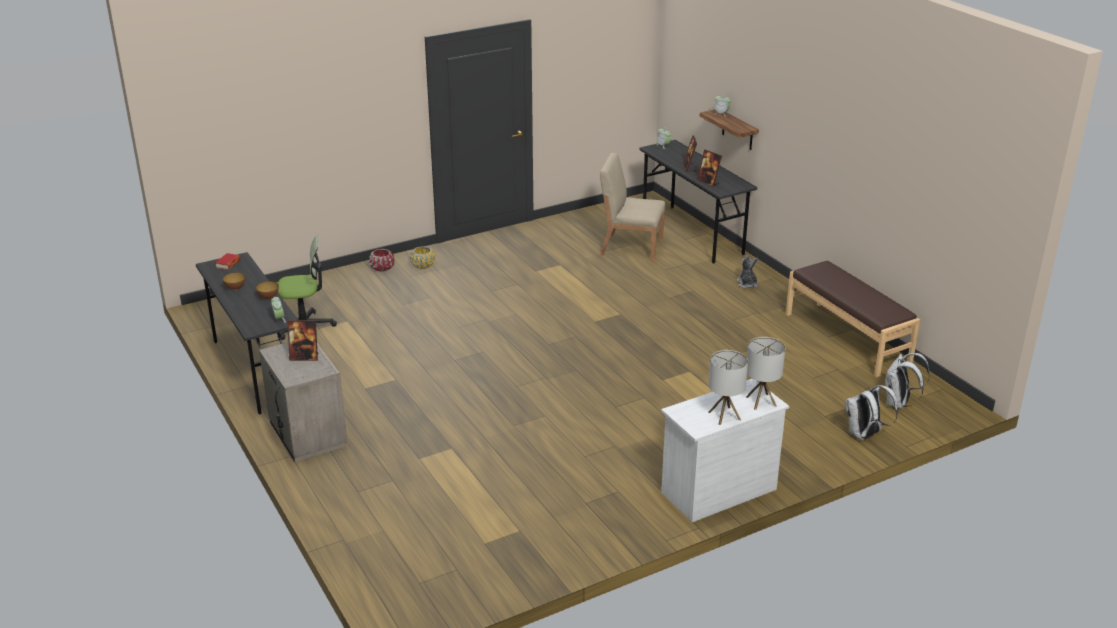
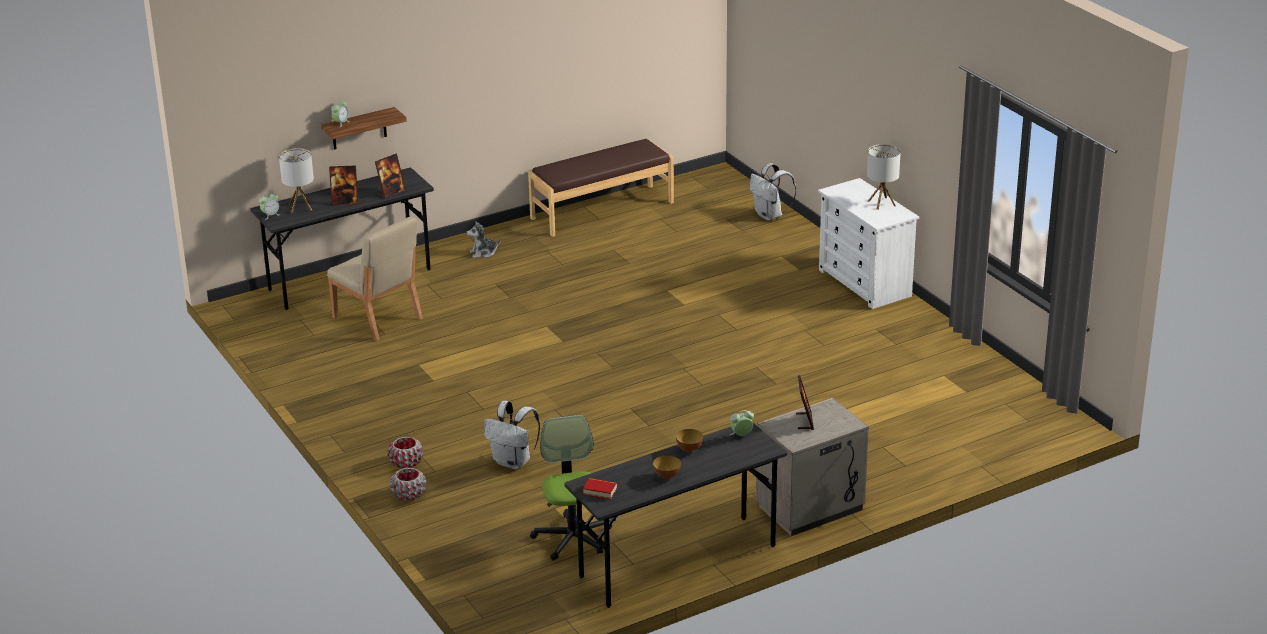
camera: 90 degrees left, 0 degrees up
(423, 265) = (406, 463): yellow planter -> red planter
(631, 247) = (378, 318): beige chair -> beige chair turned 60 degrees counterclockwise
(760, 401) = (856, 188): table lamp -> table lamp (300, 207)
(898, 404) = (718, 197): white backpack -> white backpack (513, 462)

